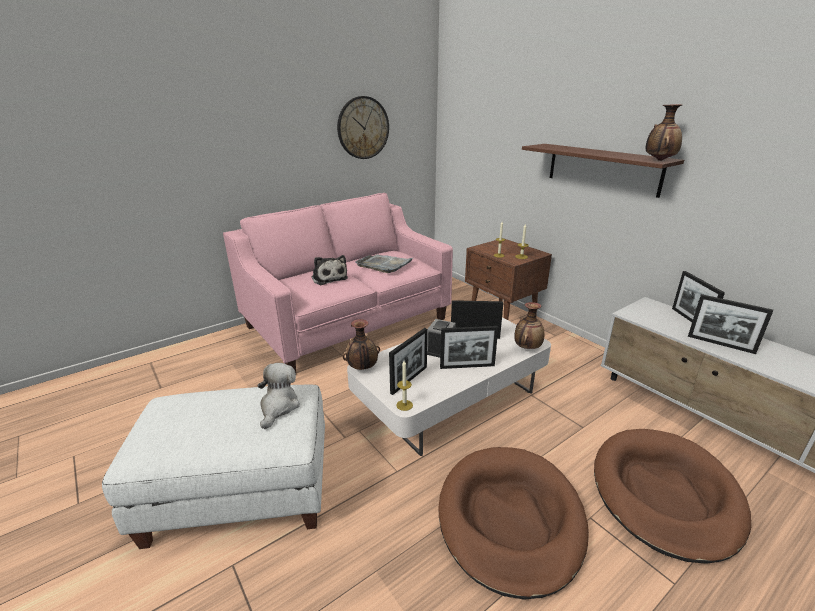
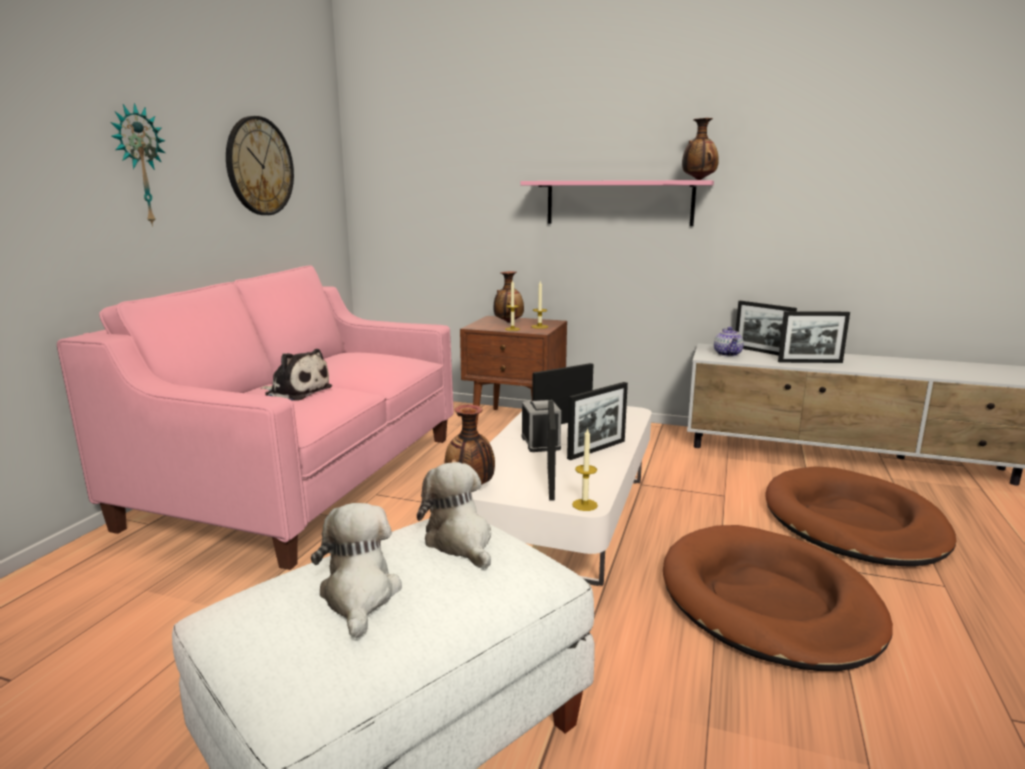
camera: 35 degrees left, 10 degrees down
(203, 418) = (359, 595): none -> plush toy
(277, 137) = (139, 166): none -> wall clock
(384, 264) = (362, 364): grey tray -> none
(527, 347) = (631, 418): vase -> vase (508, 322)
(602, 169) = (619, 203): brown shelf -> pink shelf
(653, 315) = (728, 354): none -> teapot

